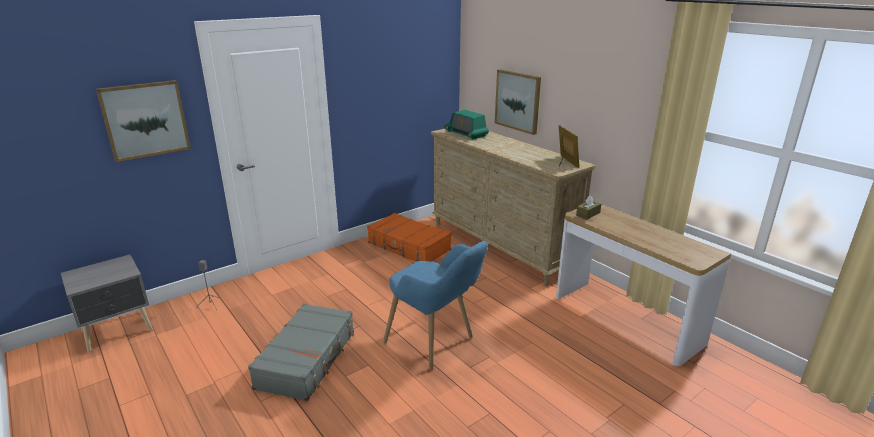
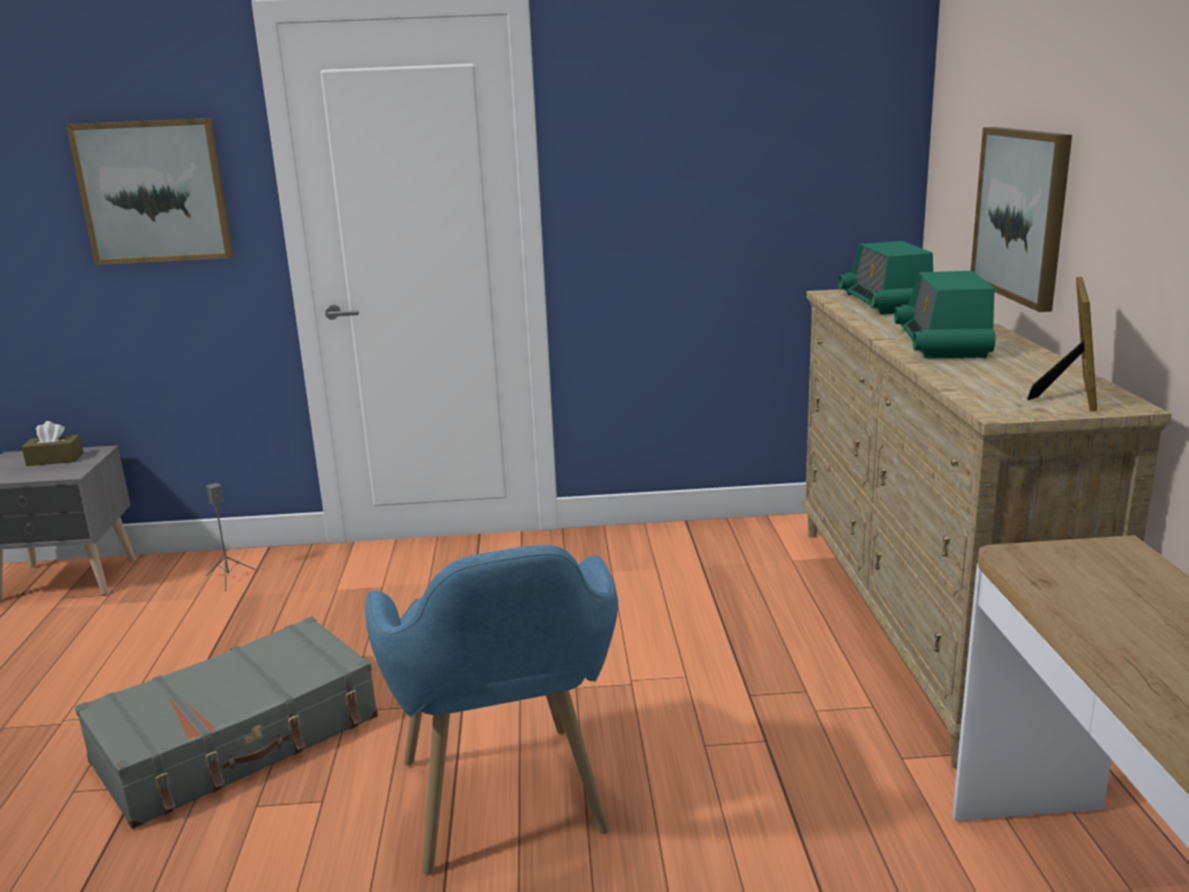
camera: 35 degrees right, 5 degrees down
(408, 247) = (693, 567): orange suitcase -> none
(508, 149) = (942, 343): none -> radio
(588, 214) = (1059, 564): brown tissue box -> brown tissue box (55, 459)

